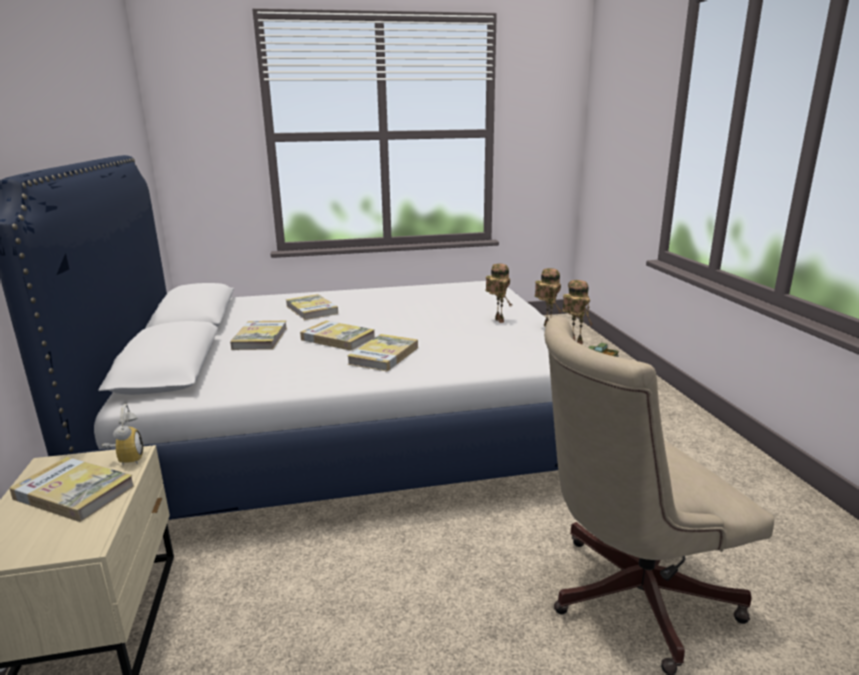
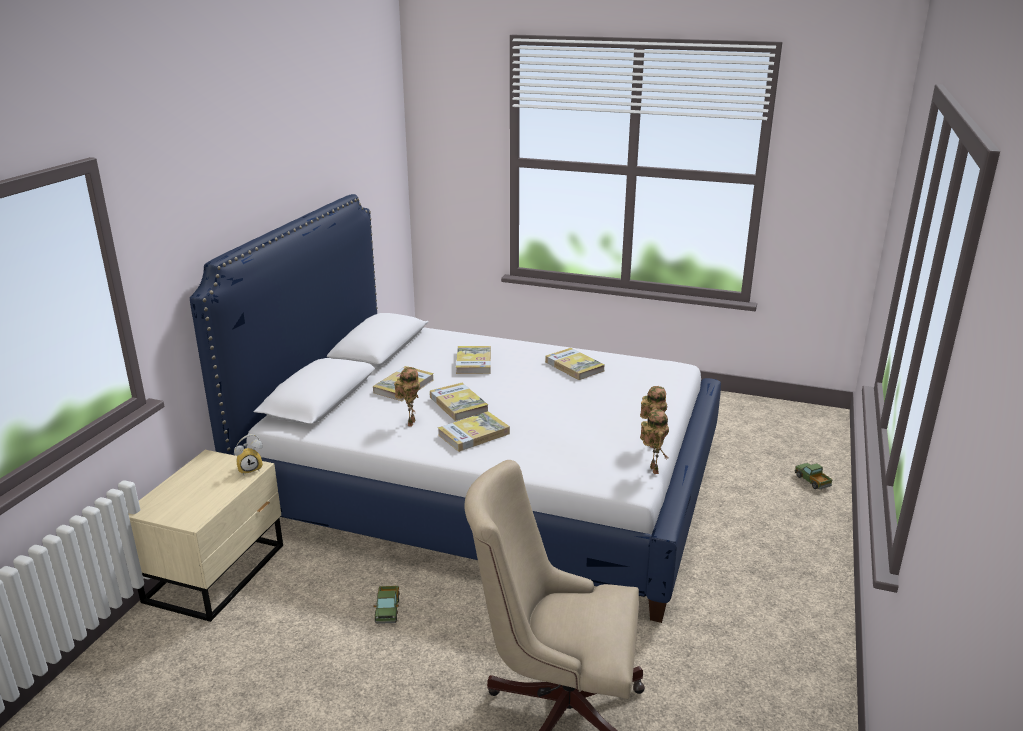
camera: 30 degrees right, 5 degrees up
(74, 492) = (208, 483): book -> book (574, 366)
(126, 459) = (250, 469): alarm clock -> alarm clock turned 45 degrees clockwise
(366, 576) = (387, 610): none -> toy truck
(497, 320) = (616, 422): toy robot -> toy robot (410, 422)

